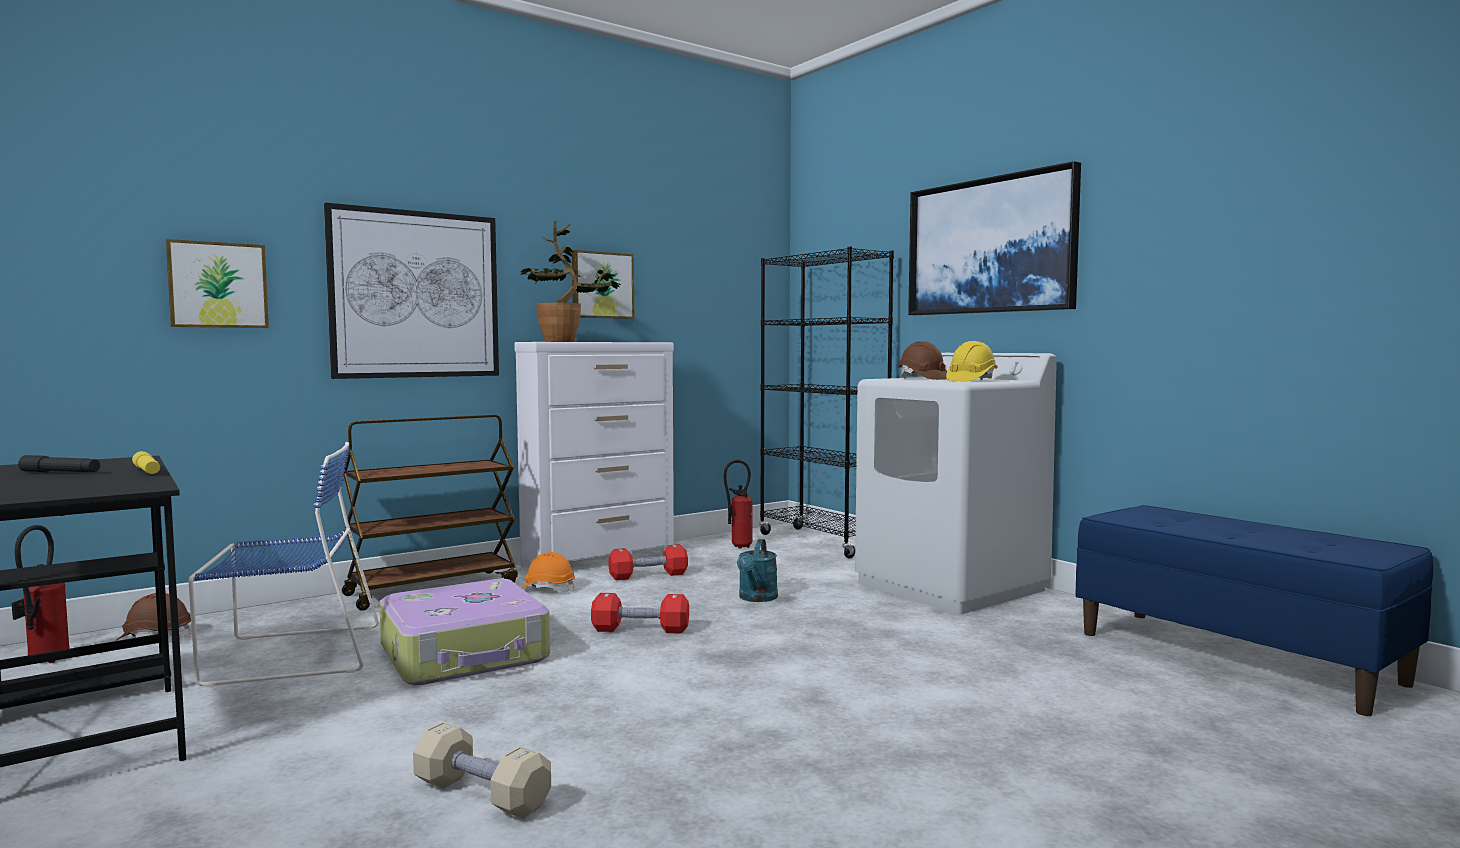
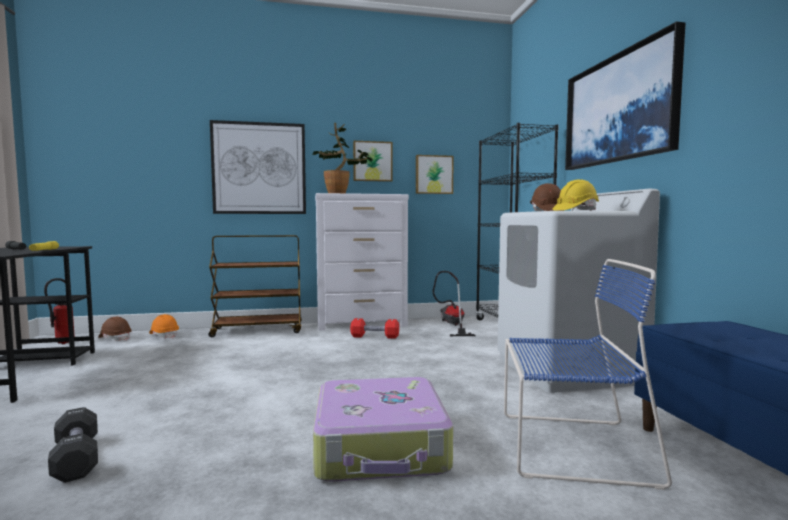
camera: 25 degrees right, 0 degrees up
(218, 285) = (157, 165): picture -> picture (433, 174)
(288, 655) = (144, 355): blue chair -> blue chair (568, 447)
(466, 653) = (215, 368): suitcase -> suitcase (381, 446)
(482, 795) = (76, 459): beige dumbbell -> black dumbbell
(547, 589) = (311, 337): orange hard hat -> orange hard hat (164, 335)
(640, 630) = (321, 369): red dumbbell -> none
(738, 547) = (452, 325): fire extinguisher -> vacuum cleaner
(756, 598) = (417, 359): turquoise watering can -> none

